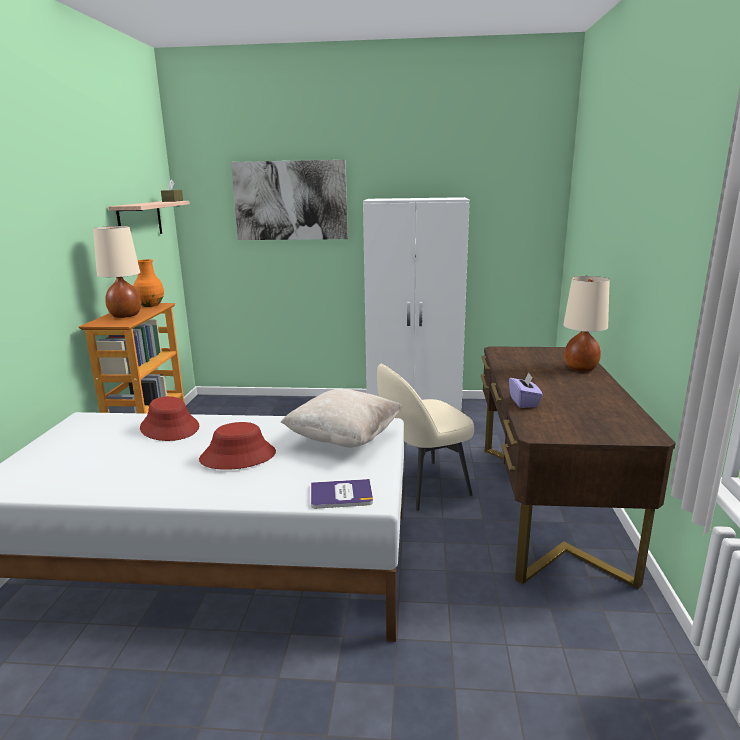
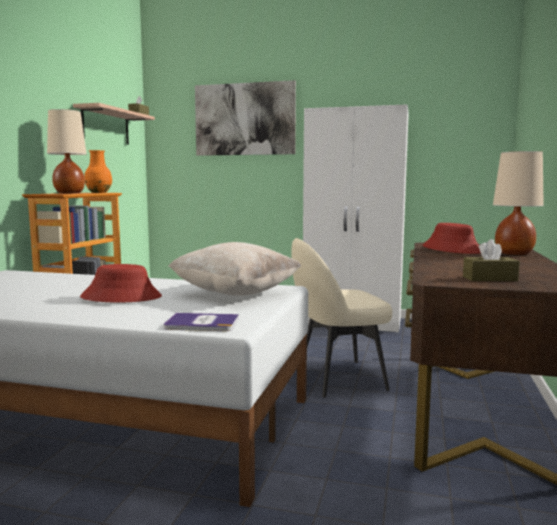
camera: 10 degrees right, 10 degrees down
(170, 427) = (76, 280): red hat -> red hat (452, 249)
(524, 402) = (435, 266): purple tissue box -> none
(578, 424) = (489, 278): none -> brown tissue box

